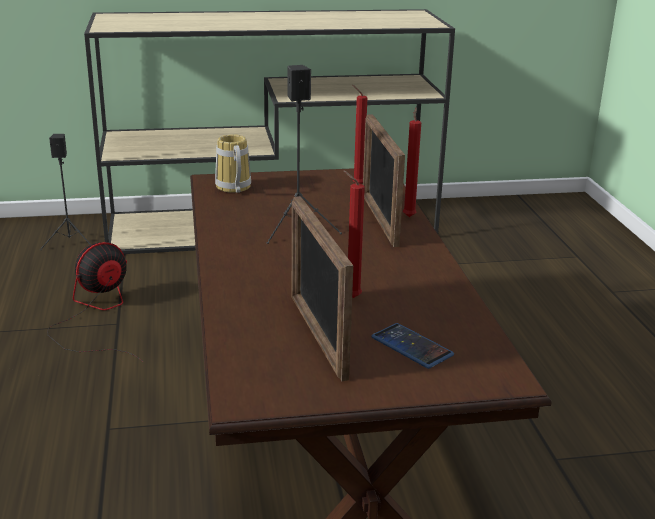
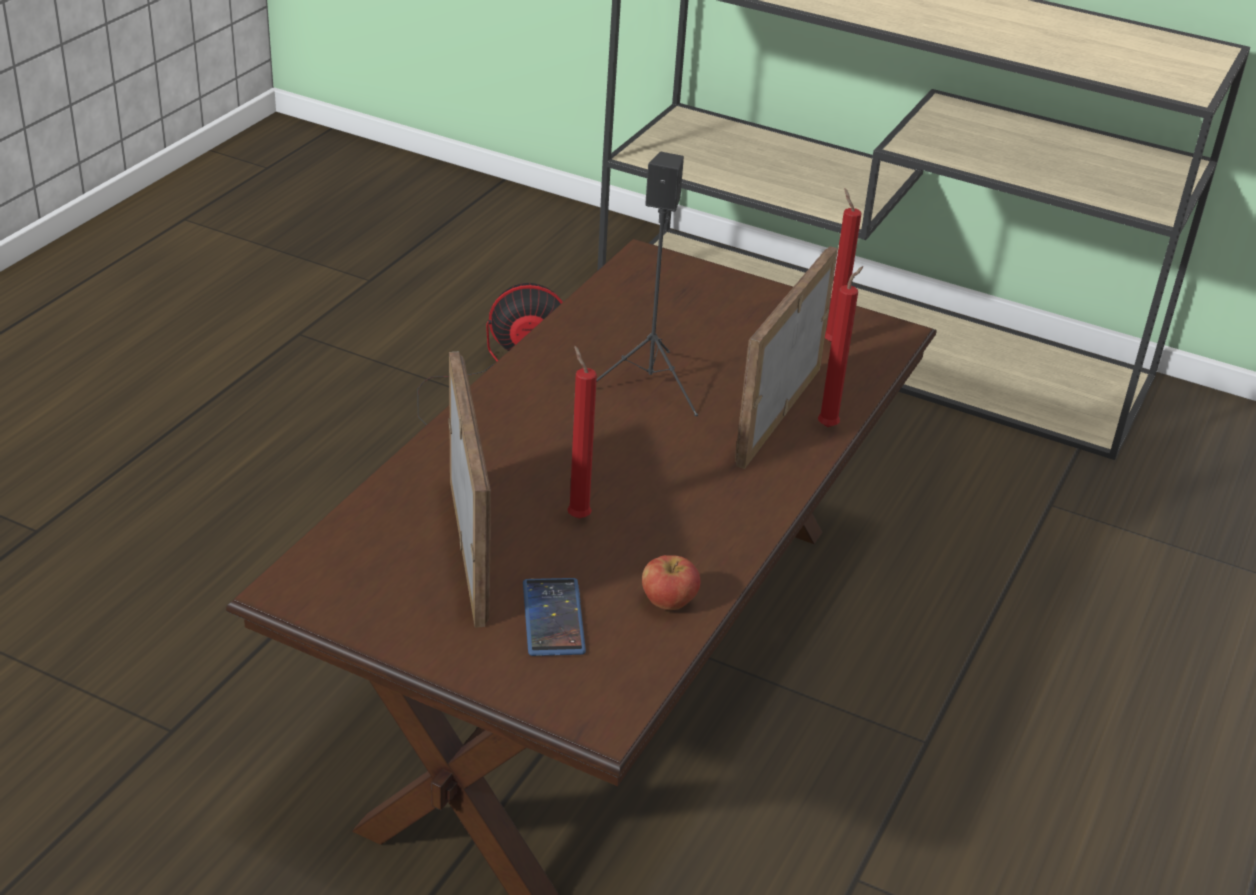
camera: 35 degrees right, 10 degrees up
(71, 243) = (570, 259): black speaker -> none
(232, 189) = (652, 283): mug -> none
(317, 336) = (468, 550): picture frame -> picture frame turned 150 degrees clockwise
(455, 314) = (668, 602): none -> apple

